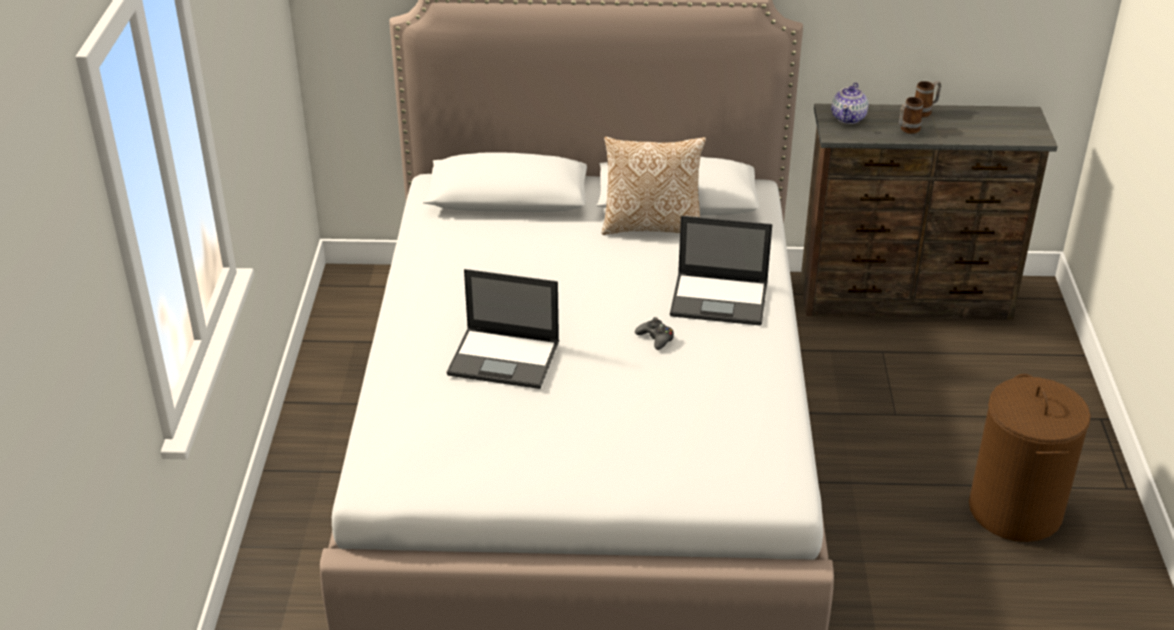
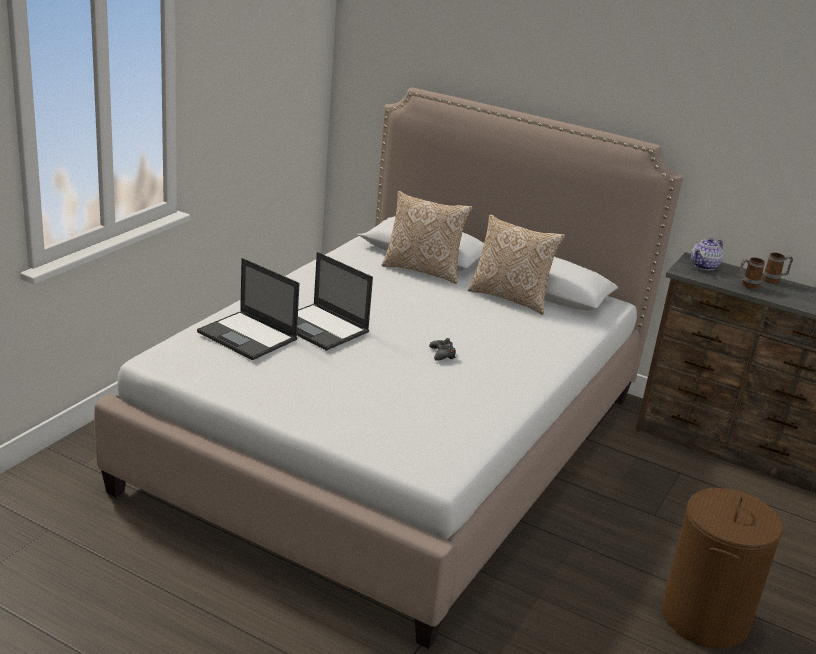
camera: 25 degrees right, 10 degrees down
(529, 223) = (423, 270): none -> pillow
(720, 299) = (516, 350): laptop -> laptop (248, 336)

